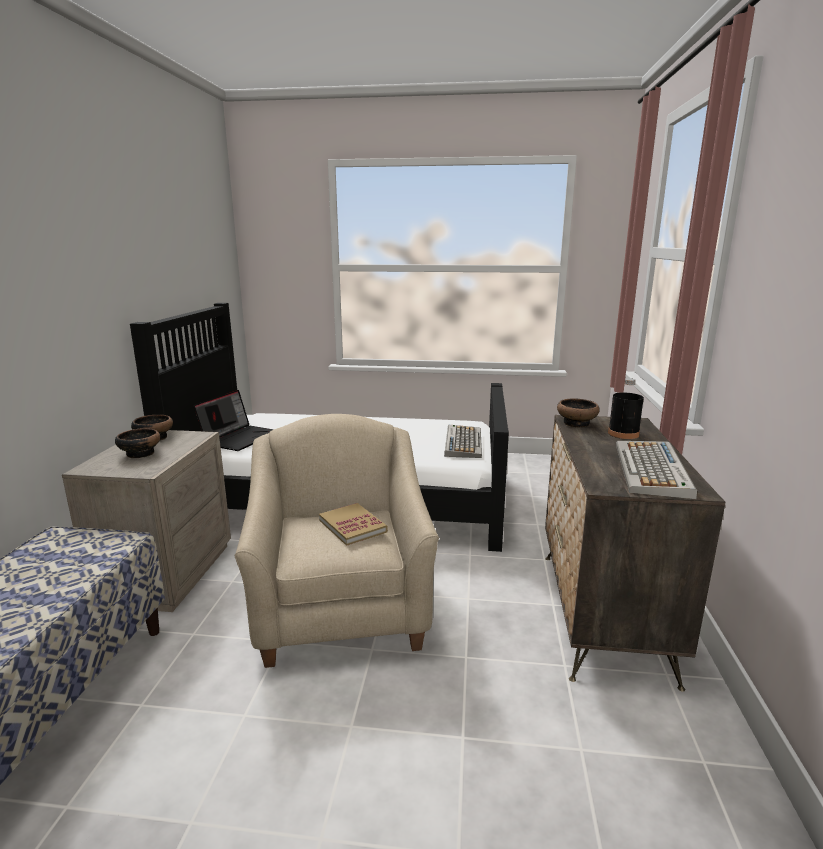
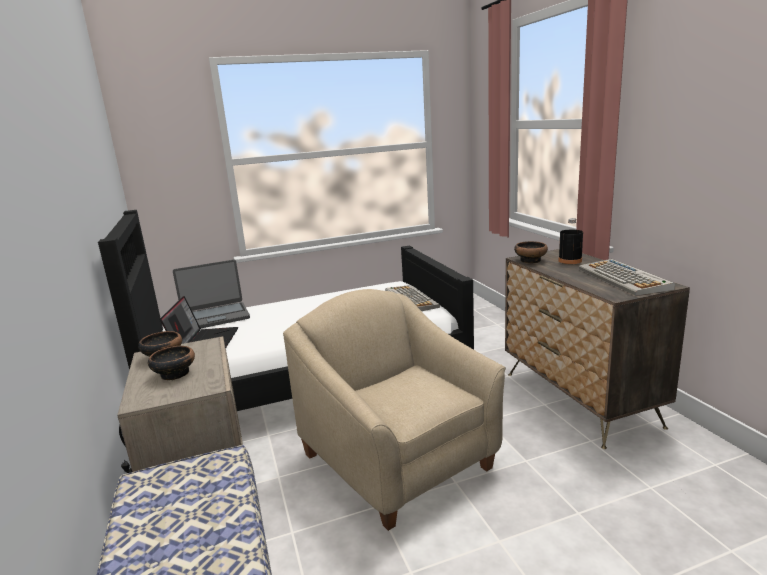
camera: 25 degrees left, 0 degrees up
(275, 417) = (215, 317): none -> laptop
(352, 526) = (416, 382): book -> none

